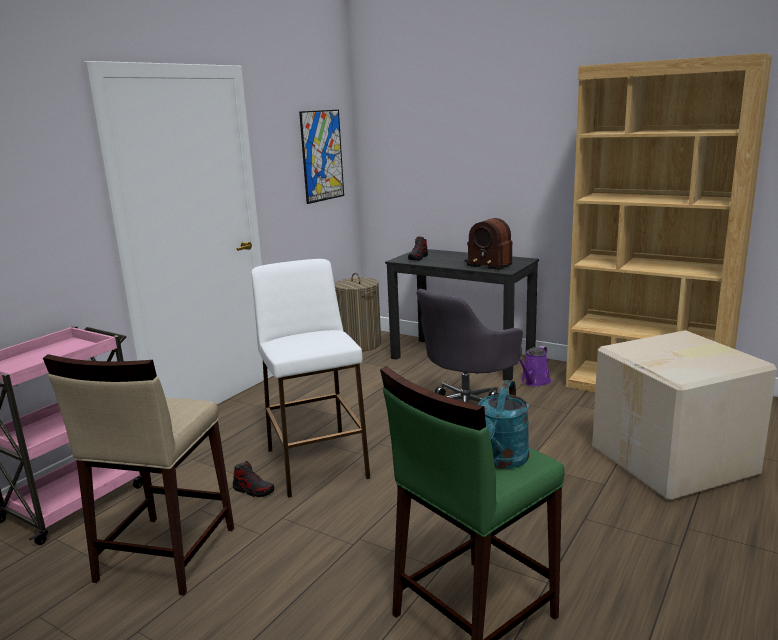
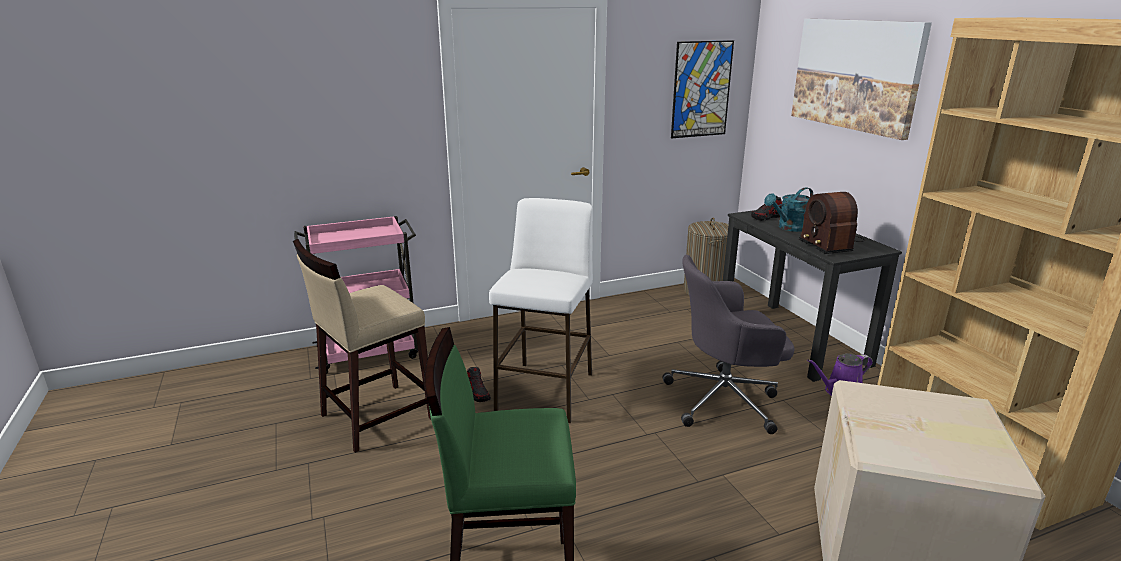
camera: 35 degrees right, 5 degrees up
(464, 126) = (855, 75): none -> picture
(500, 460) = (519, 453): turquoise watering can -> turquoise watering can (788, 228)

